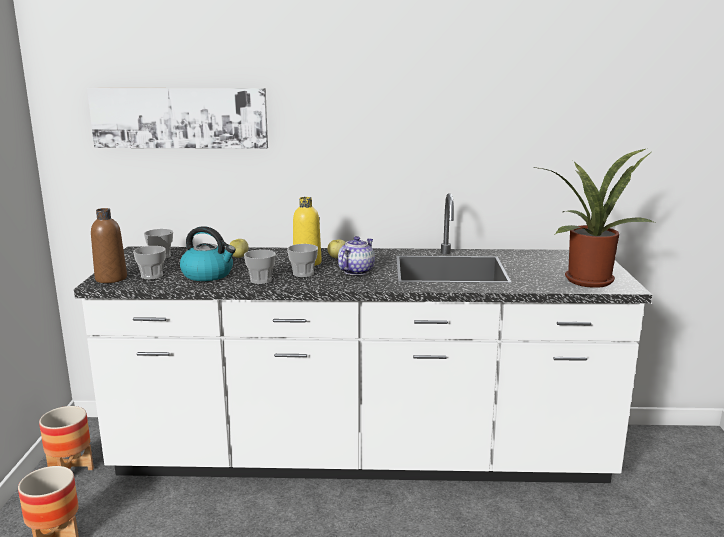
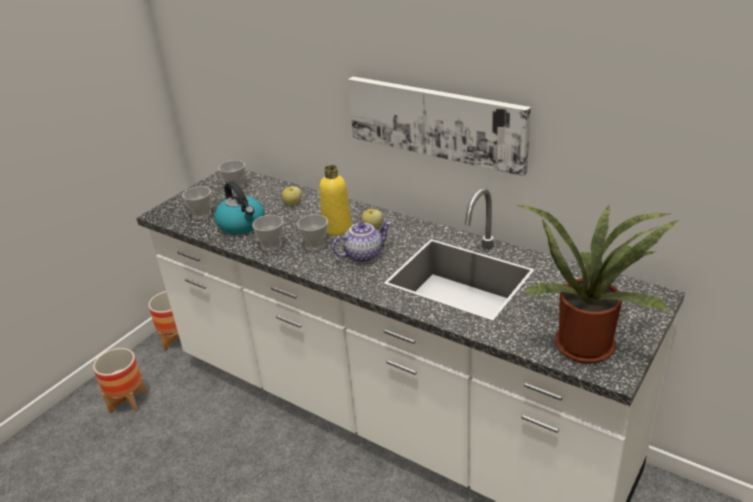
camera: 35 degrees right, 15 degrees up
(111, 278) = (171, 210): brown bottle -> none
(180, 117) = (256, 55): picture -> picture (436, 122)

